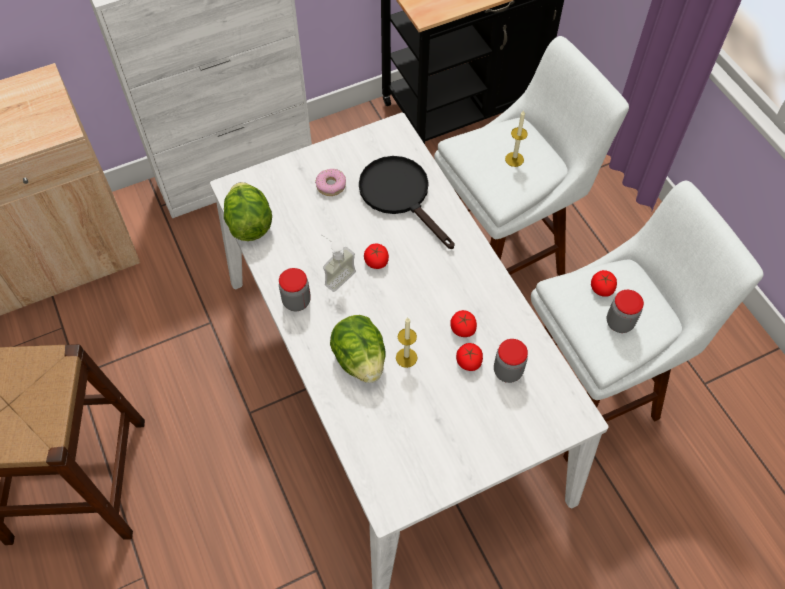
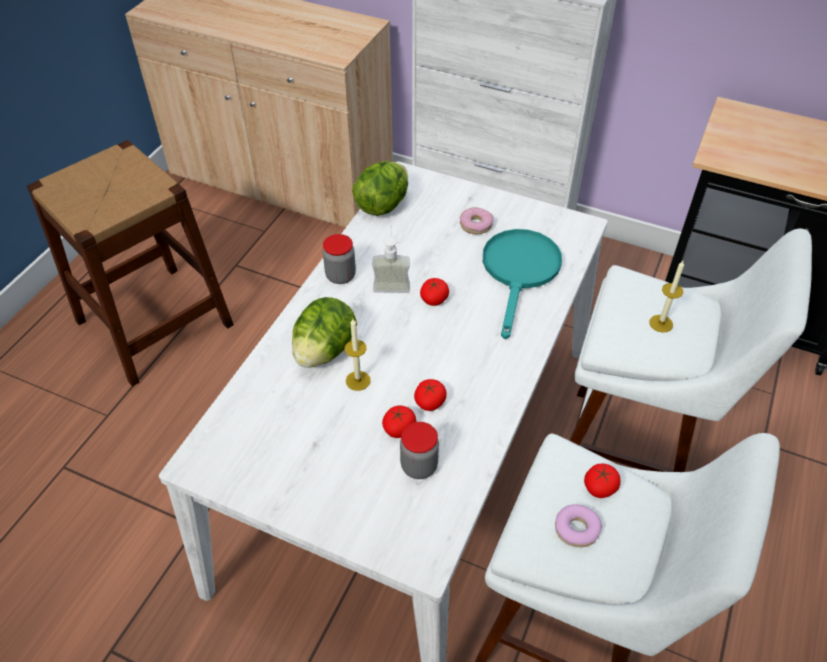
camera: 50 degrees right, 10 degrees down
(400, 195) = (520, 272): black frying pan -> turquoise frying pan
(619, 322) = (576, 529): jar -> donut

